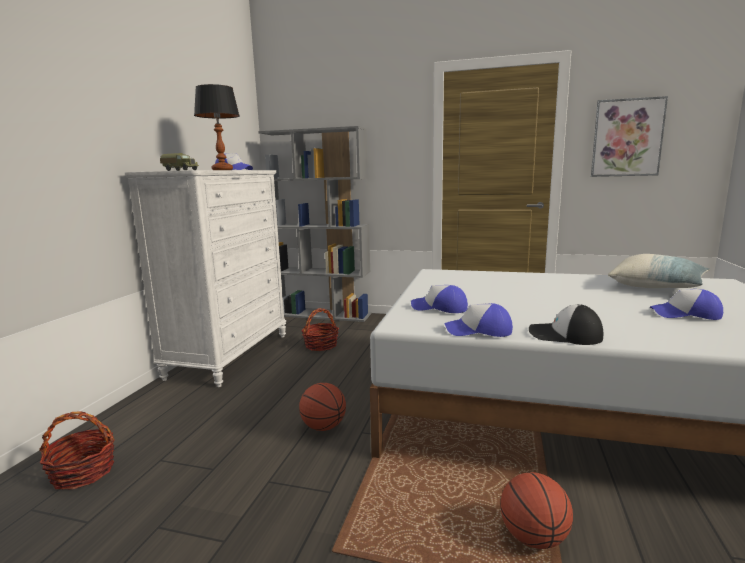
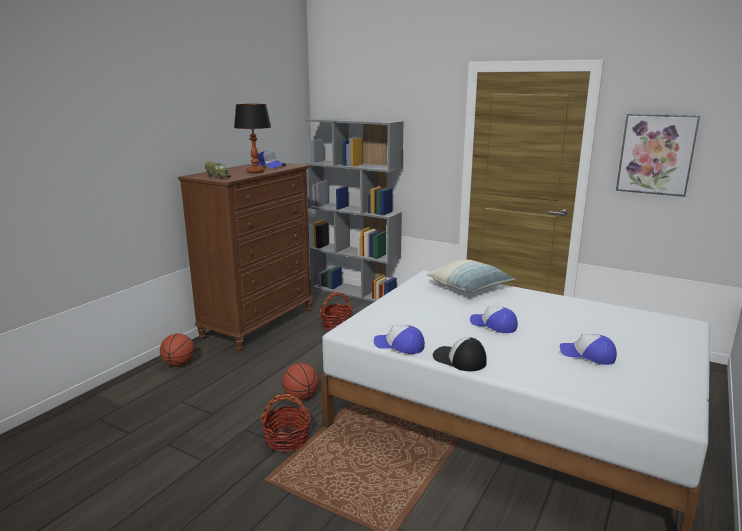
camera: 15 degrees right, 5 degrees up
(83, 472) = (132, 401): basket -> basket (287, 439)
(229, 355) = (258, 324): white dresser -> brown dresser
(439, 308) = (392, 319): cap -> cap (493, 325)
(533, 537) = (399, 500): basketball -> basketball (178, 364)
(656, 287) = (610, 321): pillow -> pillow (469, 288)

